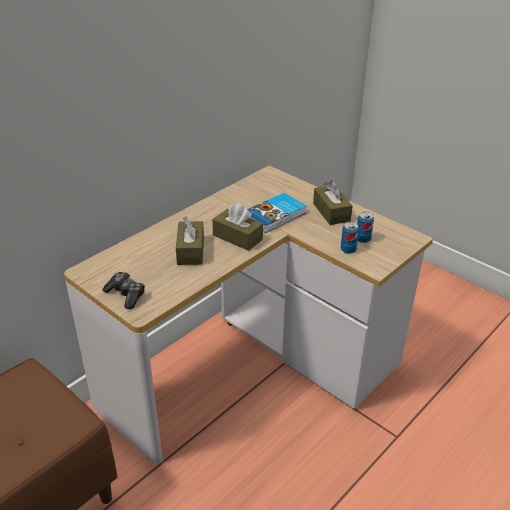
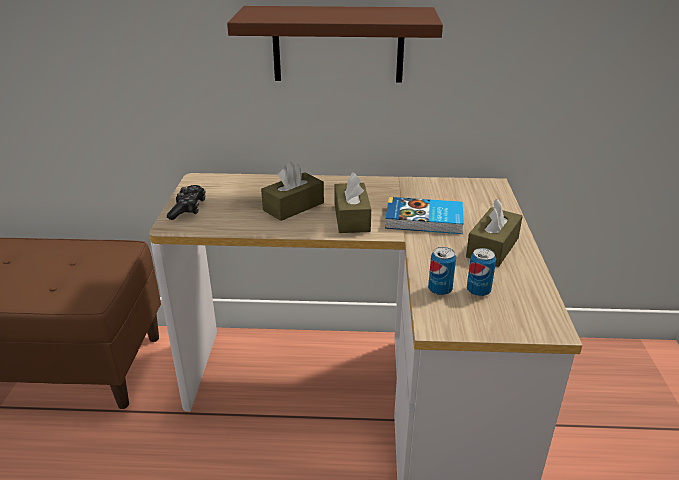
camera: 50 degrees right, 5 degrees down
(160, 111) = (338, 44): none -> brown shelf

